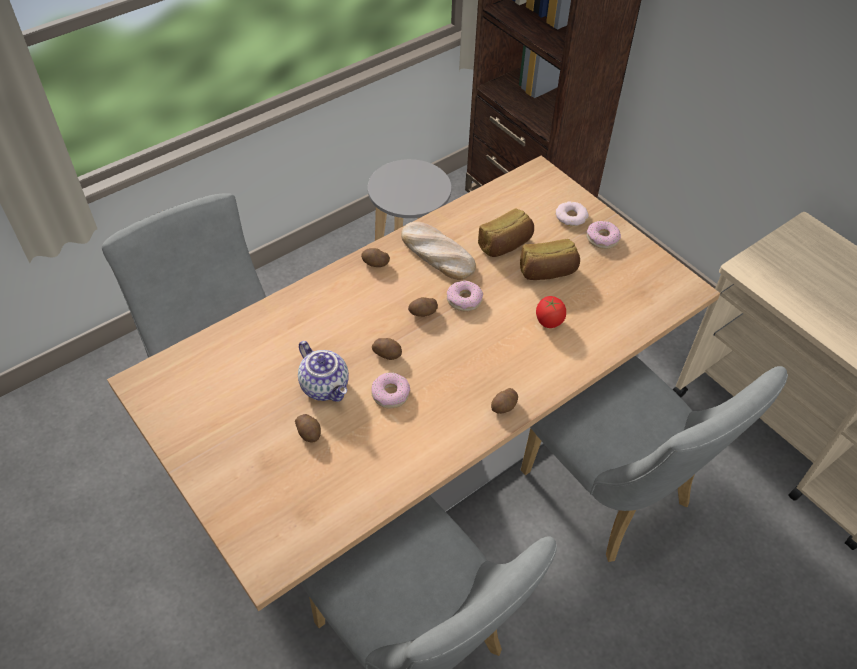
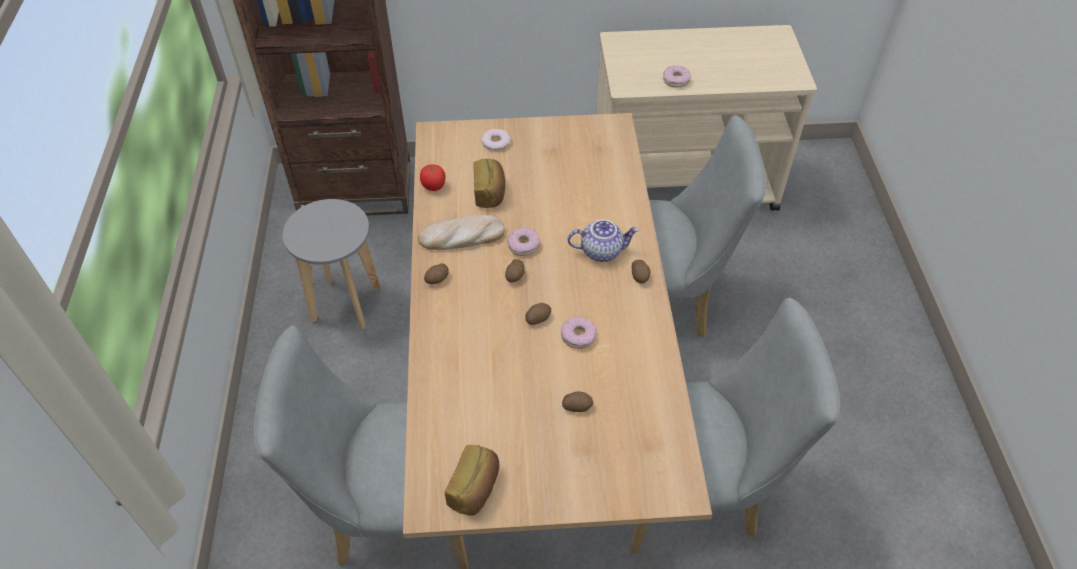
camera: 55 degrees left, 0 degrees up
(326, 386) = (539, 373): teapot -> teapot (601, 251)
(547, 272) = (537, 185): bread -> bread (475, 488)
(548, 321) = (584, 210): tomato -> tomato (433, 186)
(602, 239) = (532, 139): donut -> donut (676, 80)

